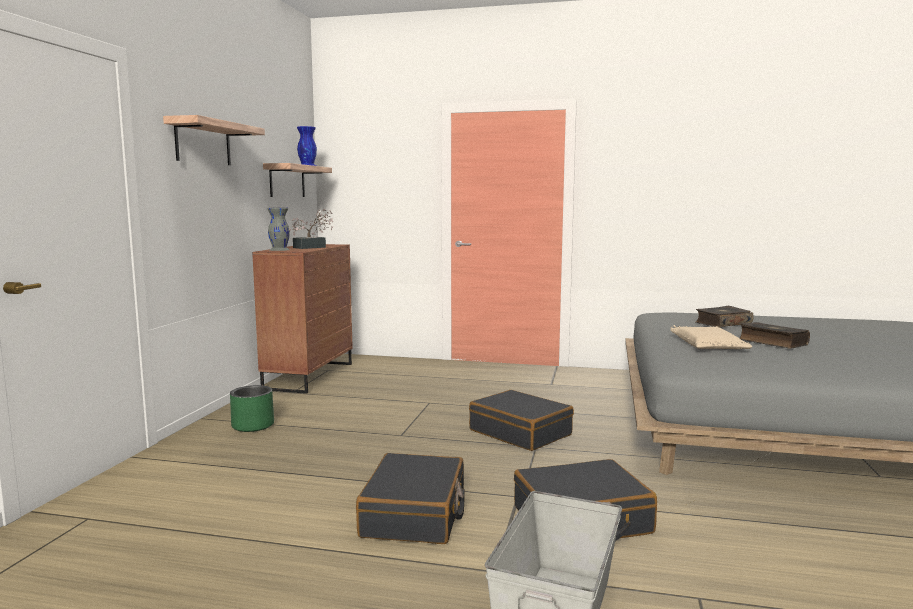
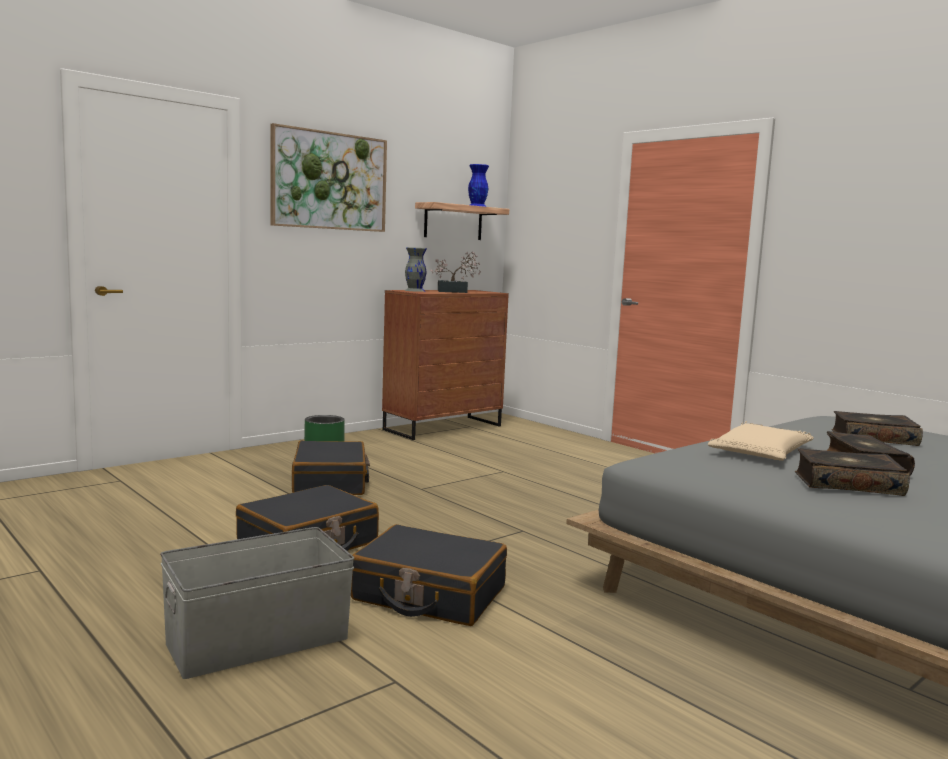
camera: 35 degrees right, 0 degrees up
(203, 143) = (329, 181): shelf -> picture
(520, 432) = (535, 516): black suitcase -> black suitcase (330, 482)
(802, 356) = (847, 484): none -> book

